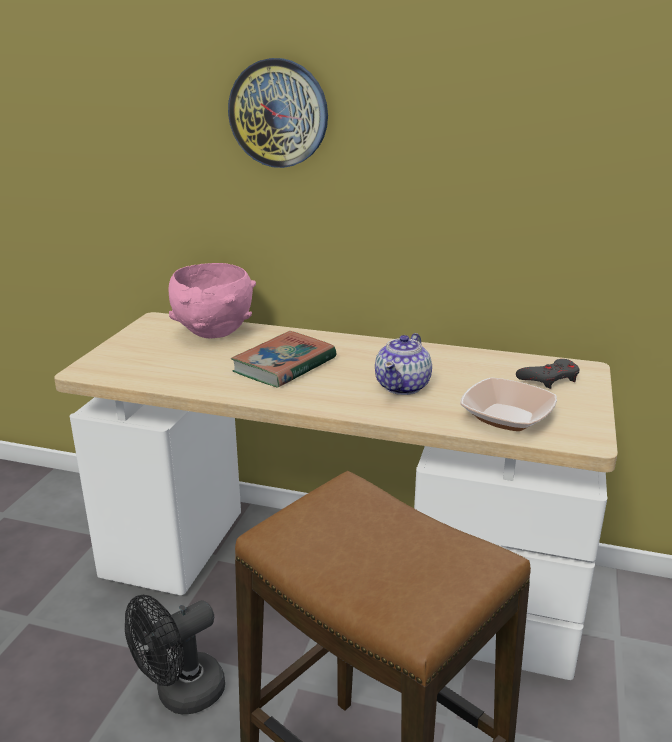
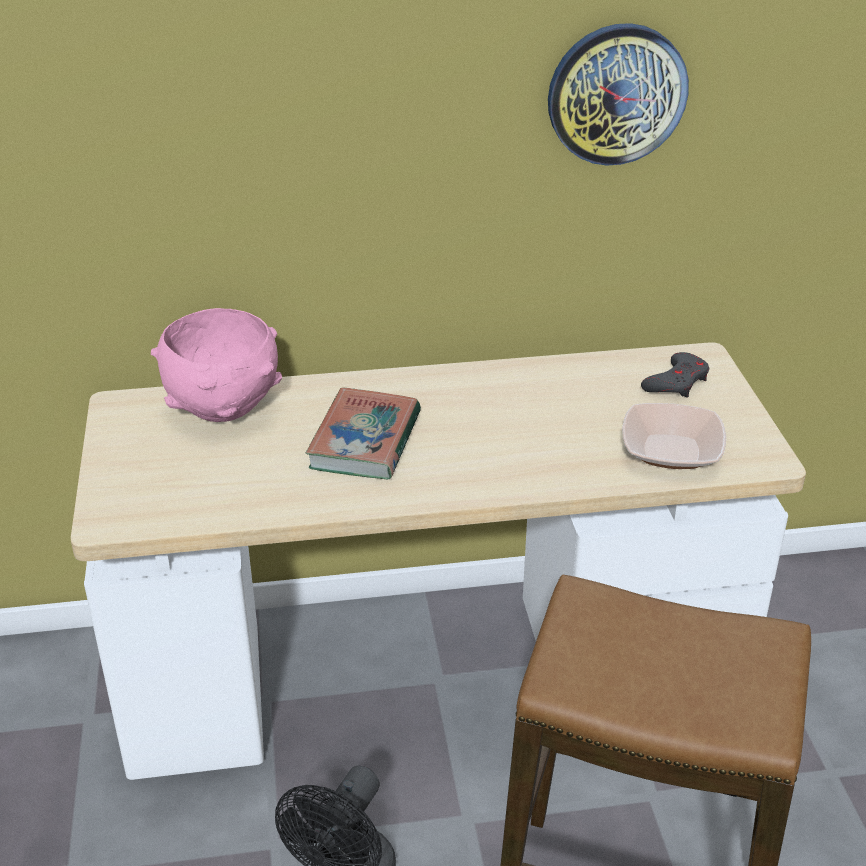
camera: 25 degrees left, 10 degrees up
(278, 113) = (282, 96): wall clock -> wall clock (616, 94)
(403, 386) = (530, 436): teapot -> none

